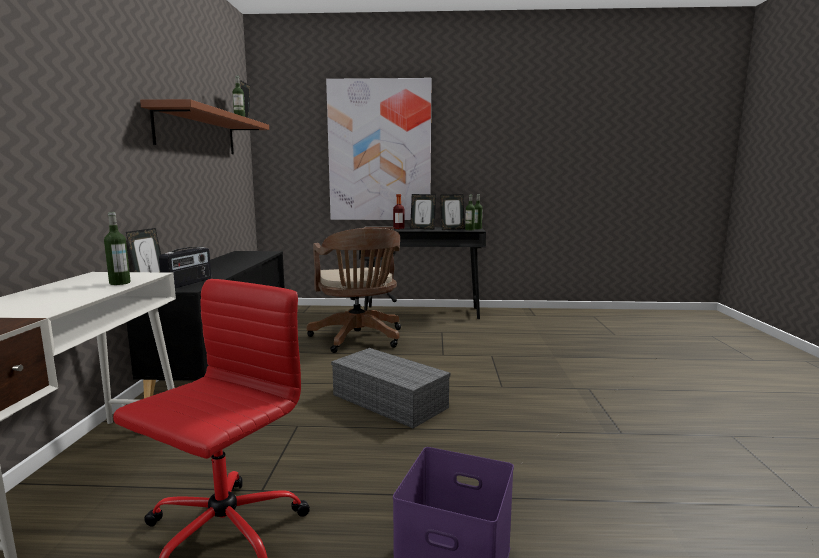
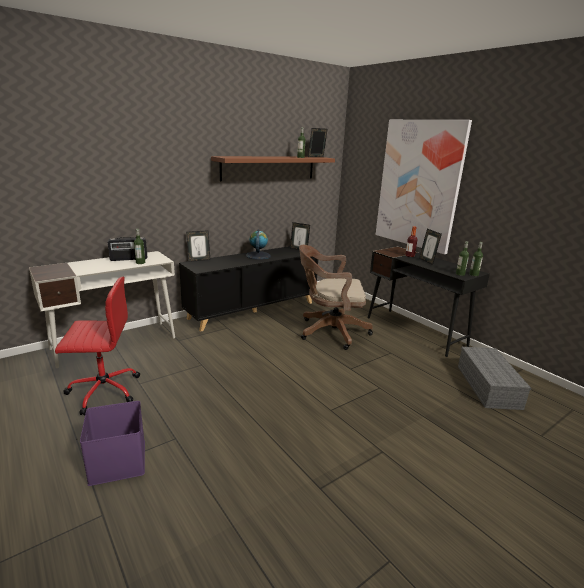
camera: 50 degrees right, 10 degrees up
(188, 283) = (209, 266): radio -> radio (129, 259)
(221, 264) = (258, 255): none -> globe
(359, 339) = (329, 332): brown office chair -> brown office chair turned 60 degrees clockwise
(391, 401) = (258, 378): grey storage box -> grey storage box (489, 387)
(452, 229) = (447, 269): picture frame -> picture frame (299, 249)

